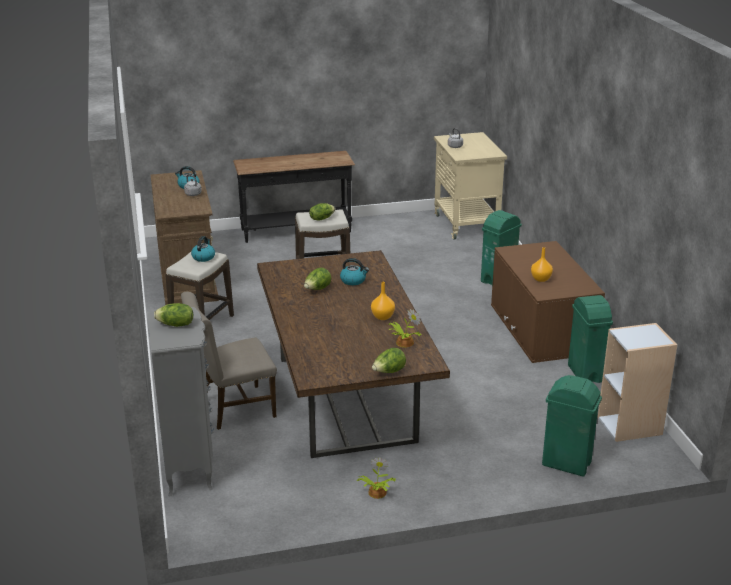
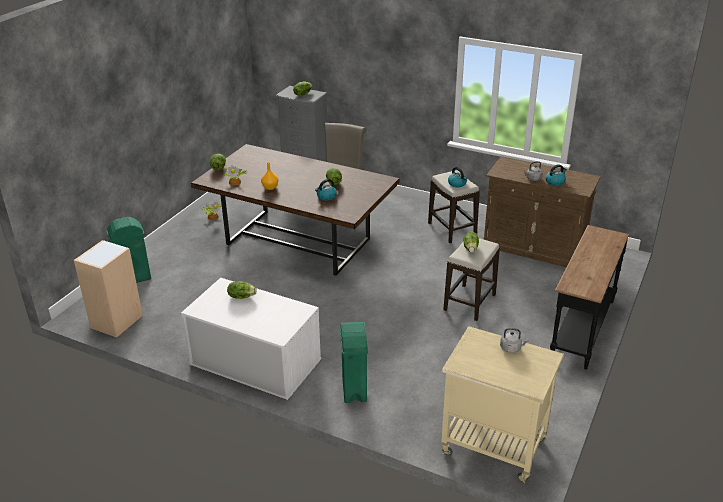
camera: 130 degrees right, 5 degrees up
(541, 279) = (241, 296): orange vase -> lettuce
(542, 329) = (255, 361): brown cabinet -> white cabinet
(585, 374) = (181, 341): green trash can -> none

